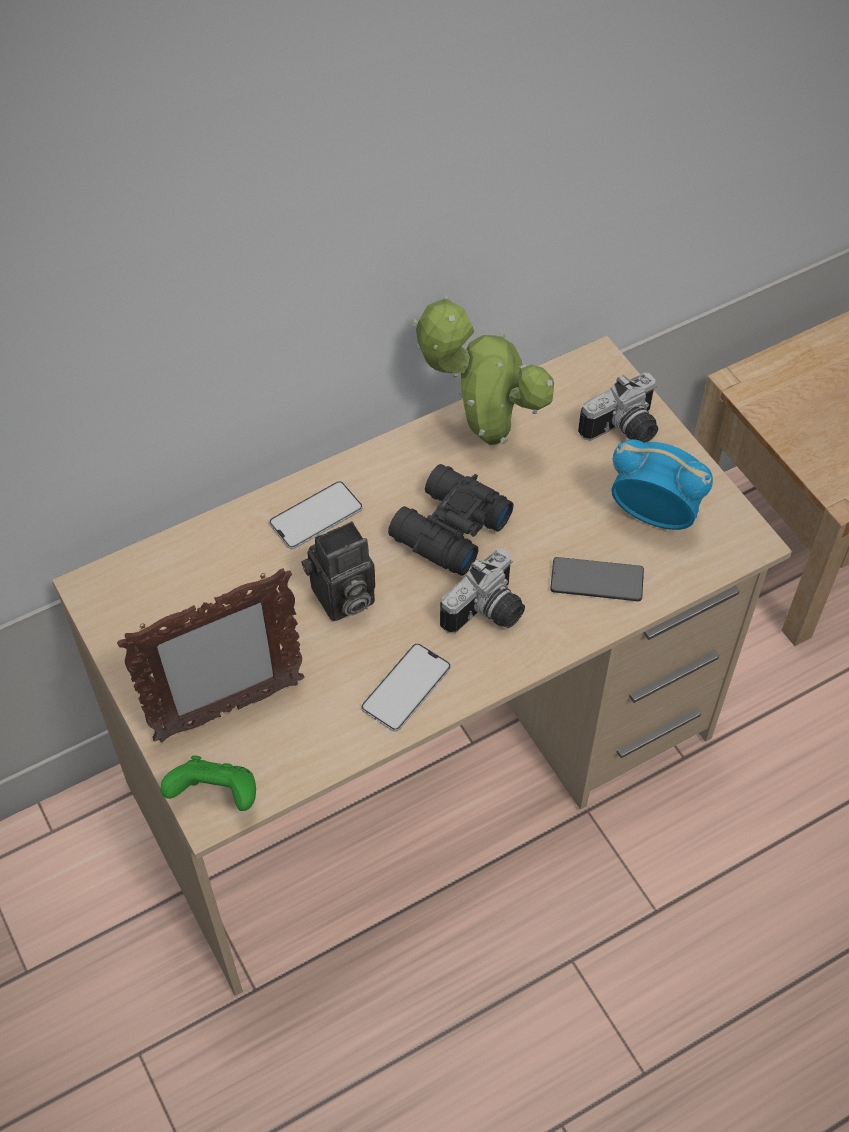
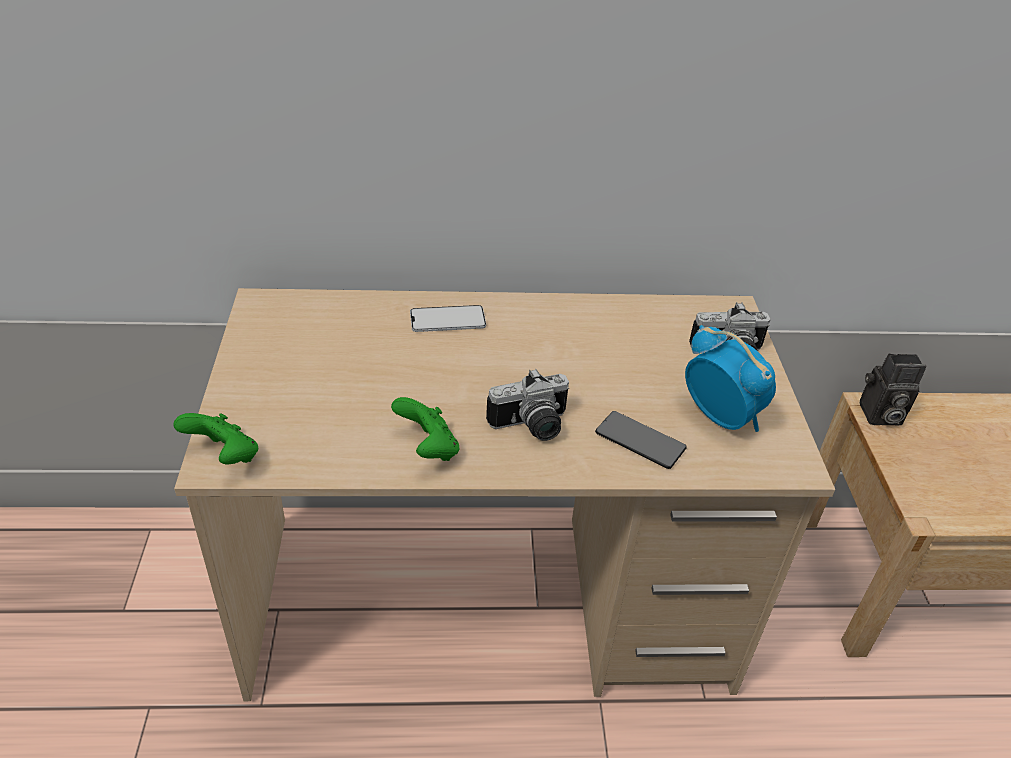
camera: 25 degrees right, 15 degrees down
(228, 711) = (282, 407): picture frame -> none
(342, 600) = (425, 374): camera -> camera (879, 415)
(406, 687) = (428, 448): phone -> green game controller
(447, 530) = (540, 363): black binoculars -> none
(483, 435) = (611, 319): potted plant -> none

